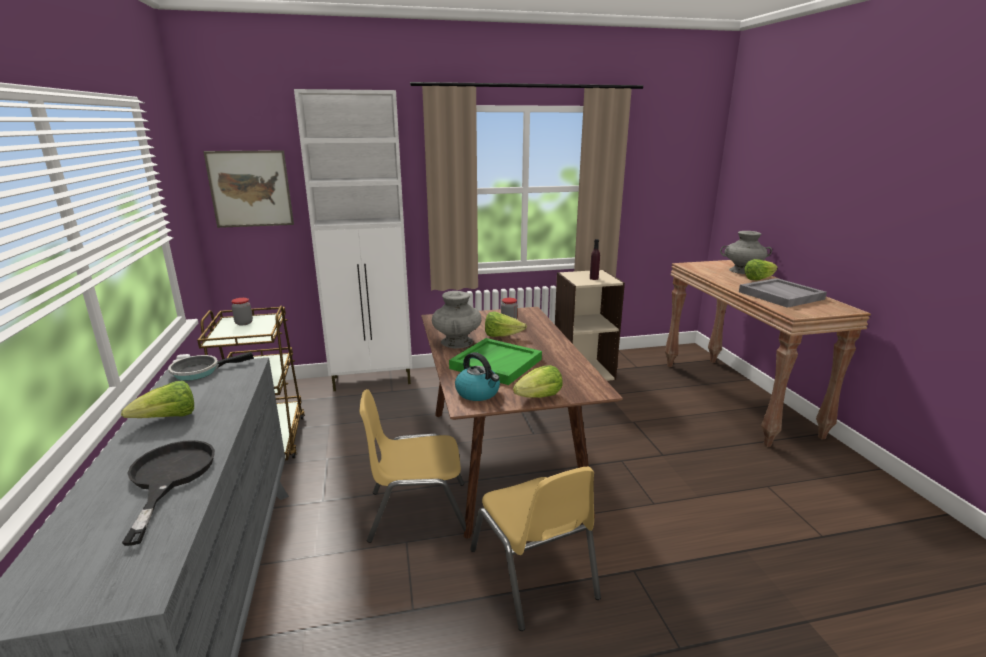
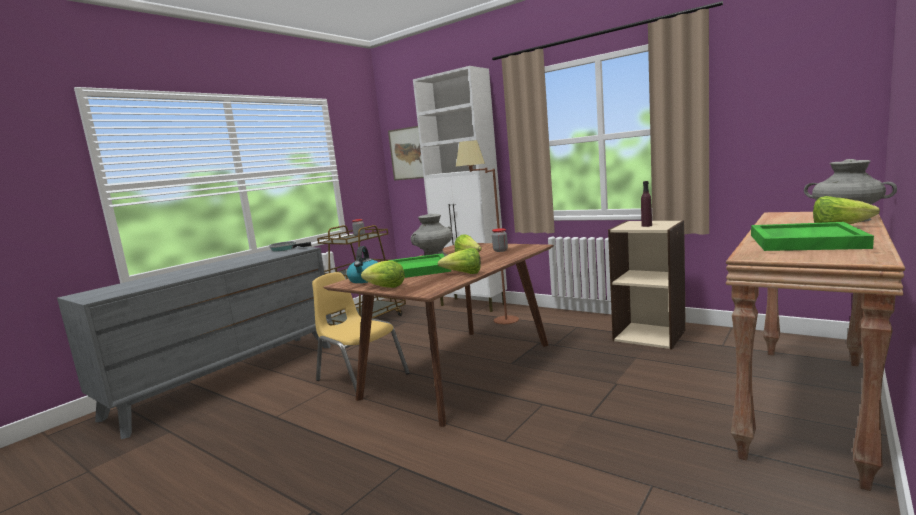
camera: 50 degrees right, 10 degrees down
(168, 418) = (232, 261): lettuce -> lettuce (464, 274)
(169, 478) = (181, 276): black frying pan -> none
(433, 393) = (494, 320): none -> brown floor lamp
(533, 573) = (348, 433): yellow chair -> none
(780, 295) = (804, 241): grey tray -> green tray

